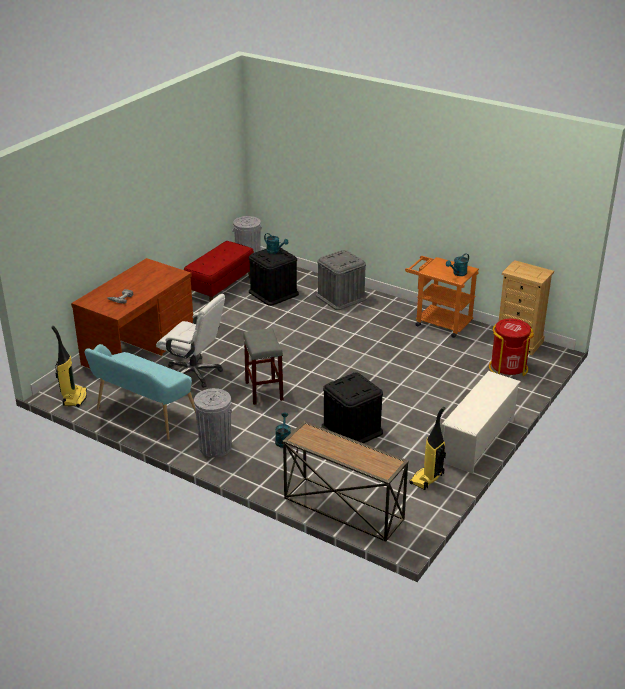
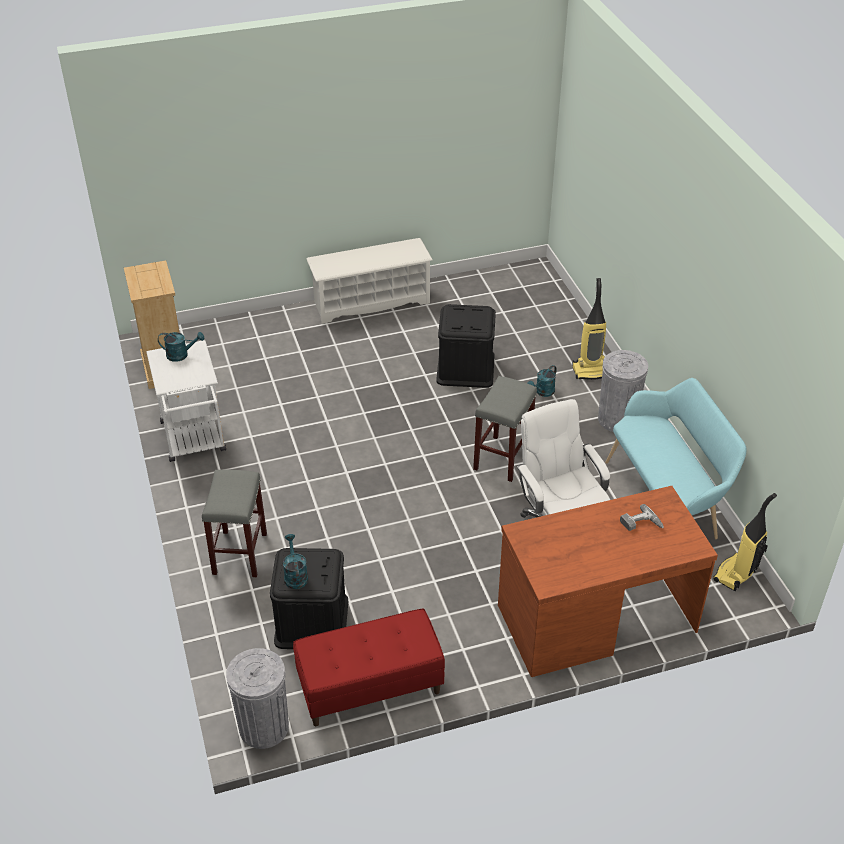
camera: 140 degrees left, 10 degrees up
(341, 297) = (239, 553): grey storage box -> grey stool
(342, 508) = (557, 309): console table -> none
(427, 479) = (459, 296): vacuum cleaner -> vacuum cleaner (592, 370)
(438, 322) = (194, 441): orange cart -> white cart
(508, 368) = (226, 349): red trash can -> none

